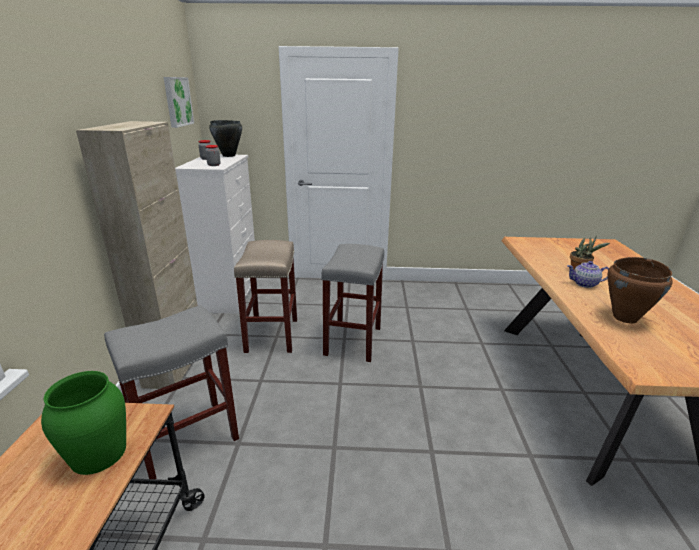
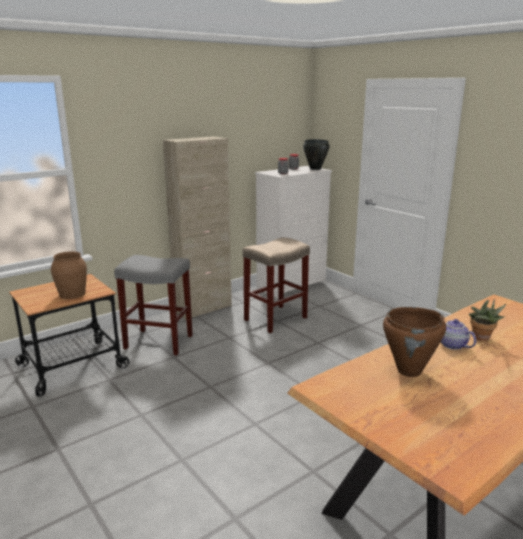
camera: 50 degrees right, 5 degrees down
(98, 453) = (72, 294): green vase -> brown vase
(177, 101) = (279, 123): picture -> none
(353, 340) = (321, 346): grey stool -> none

